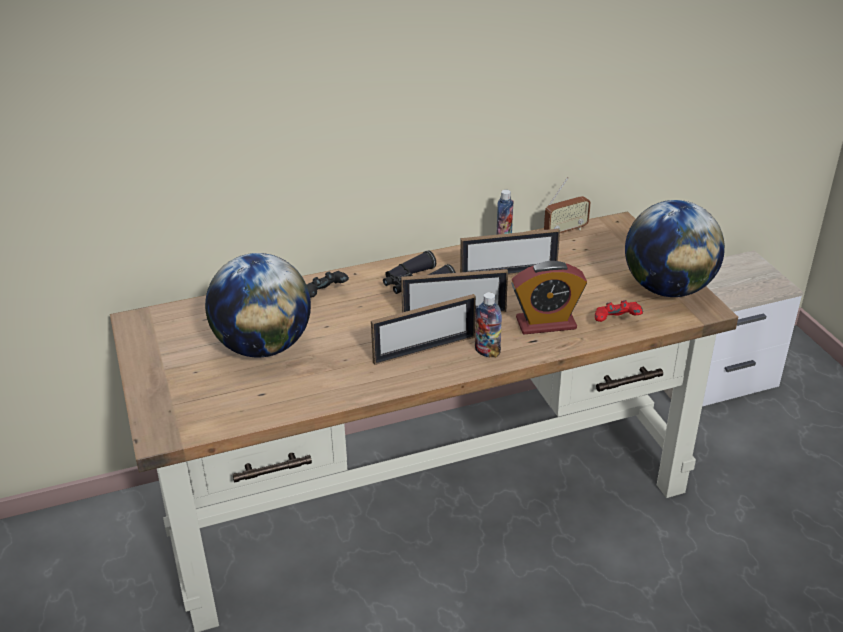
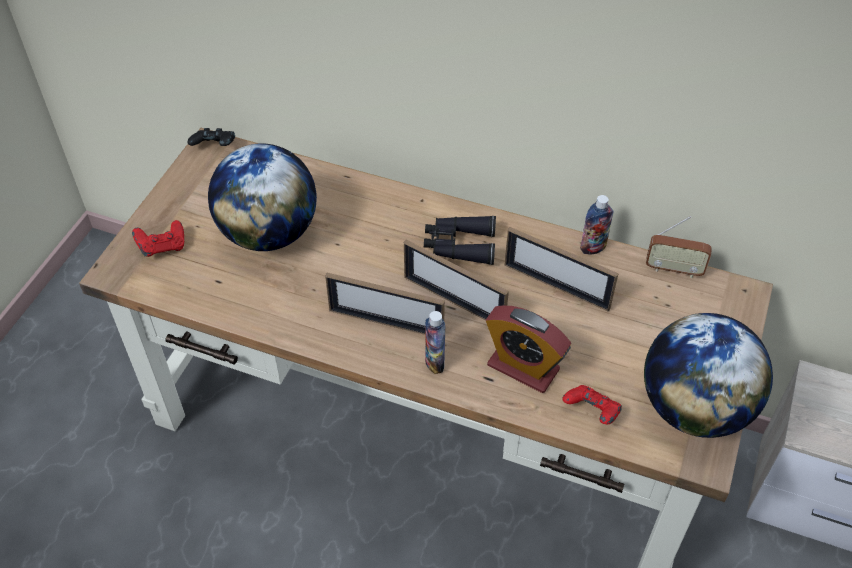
camera: 40 degrees right, 15 degrees up
(183, 399) = (163, 247): none -> red game controller
(326, 294) = (373, 209): black game controller -> black game controller (215, 148)

